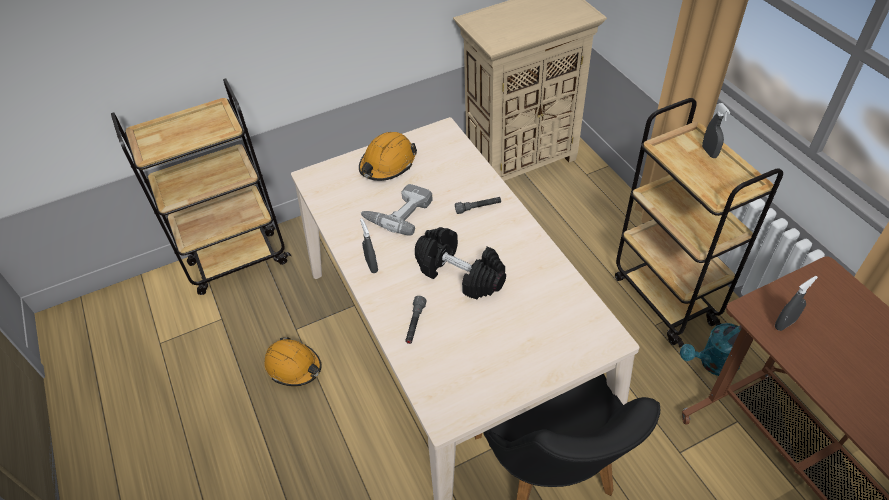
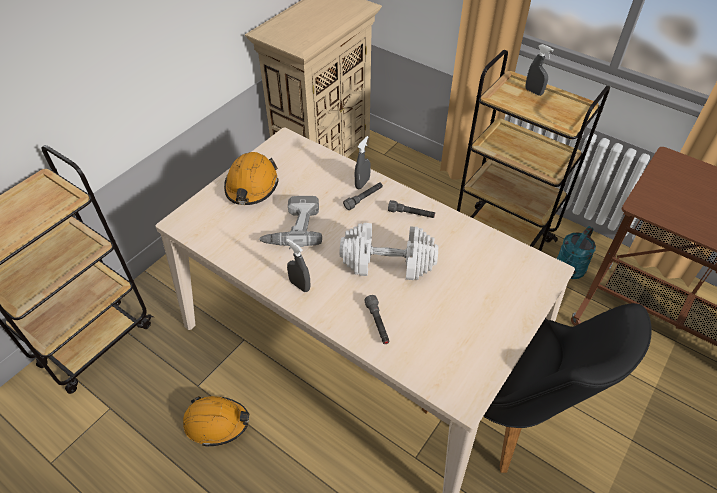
camera: 30 degrees left, 0 degrees up
(460, 274) = (388, 262): black dumbbell -> white dumbbell
(512, 237) = (411, 214): none -> grey flashlight
(785, 324) = (671, 207): grey spray bottle -> grey spray bottle (362, 183)

